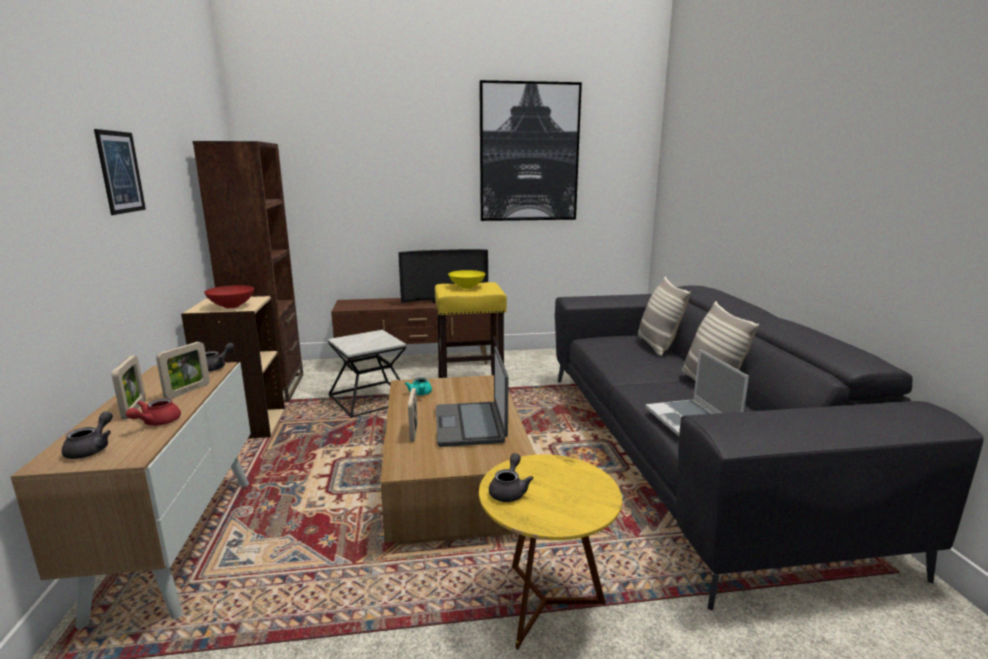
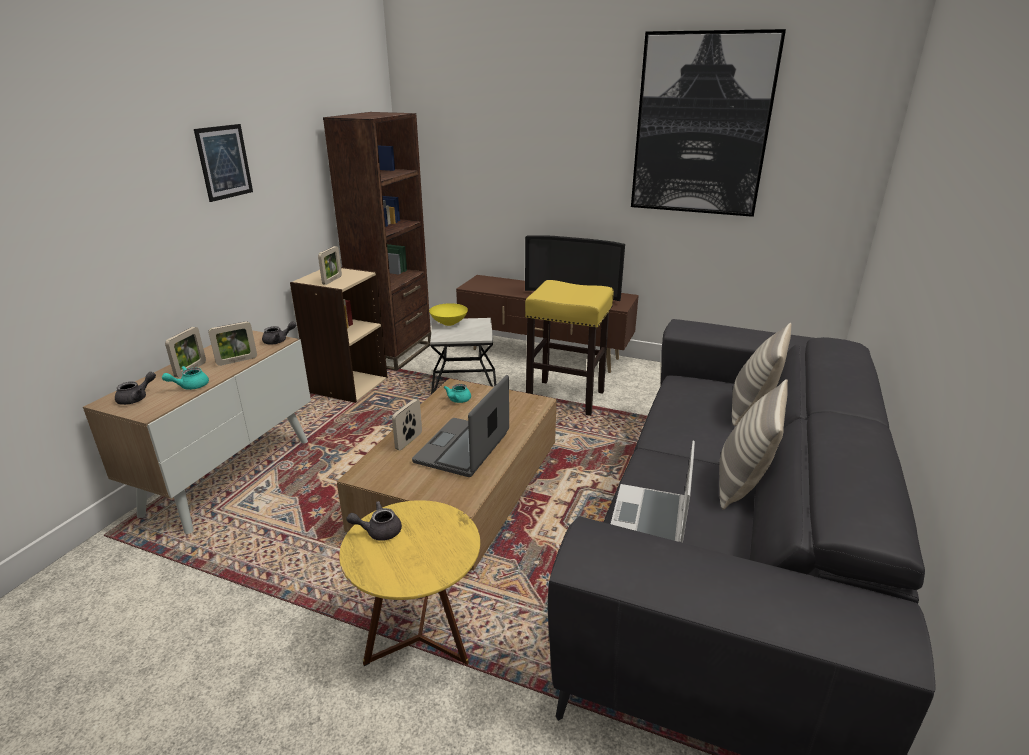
camera: 30 degrees right, 10 degrees up
(157, 423) = (190, 386): red teapot -> turquoise teapot
(231, 306) = (332, 280): red bowl -> picture frame
(466, 287) = (569, 290): yellow bowl -> yellow bowl (448, 323)
(509, 491) = (378, 531): grey teapot -> grey teapot turned 150 degrees counterclockwise

